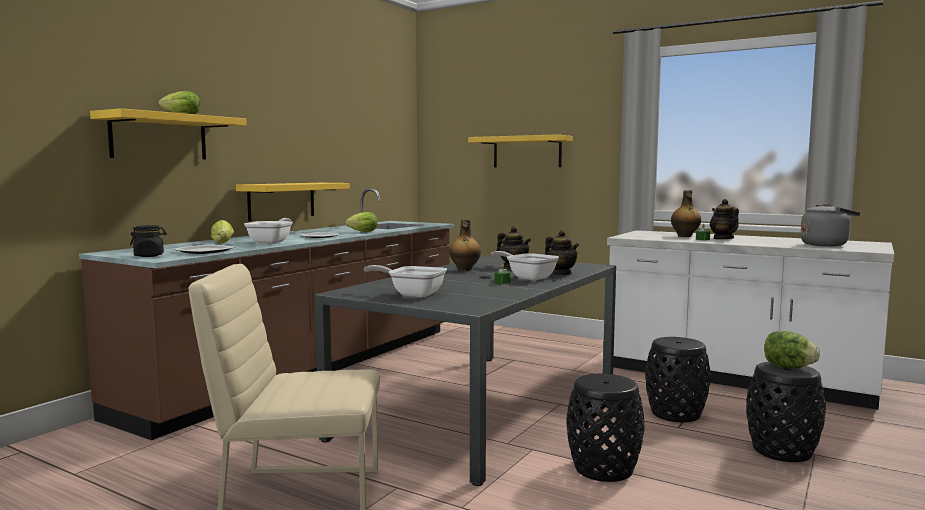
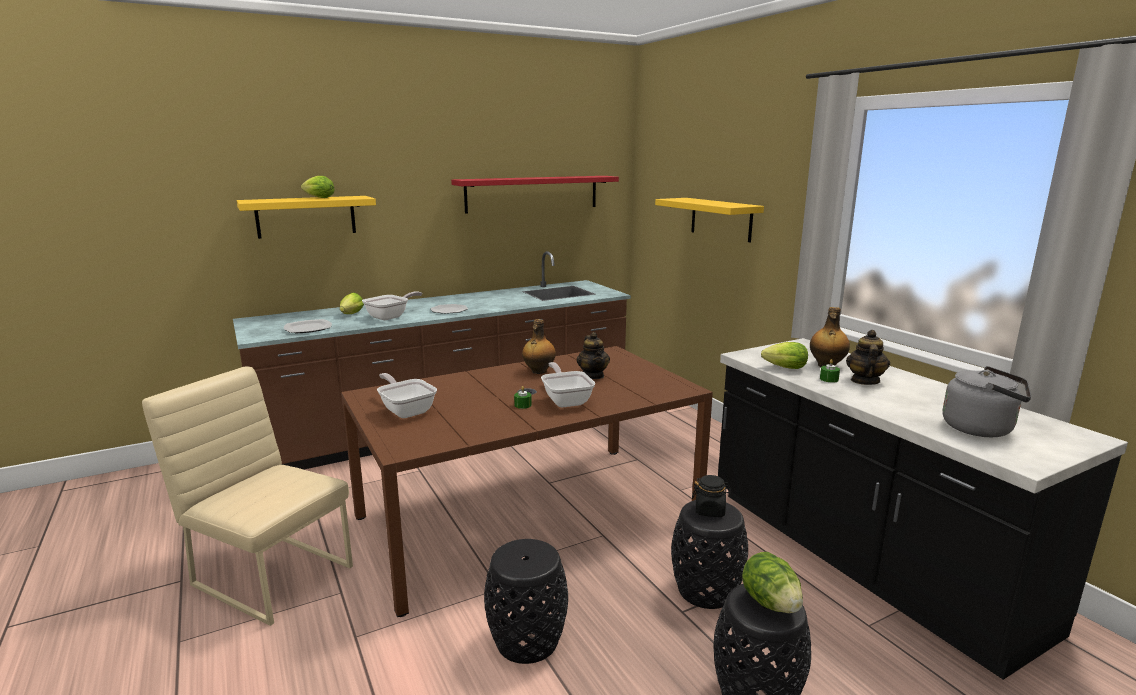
camera: 30 degrees right, 10 degrees up
(149, 256) = (259, 331): black jar -> black jar (710, 510)
(281, 200) = (445, 265): yellow shelf -> none
(349, 134) = (532, 193): none -> red shelf
(361, 232) = (504, 304): lettuce -> lettuce (782, 368)
(484, 406) = (529, 516): grey dining table -> brown dining table
(561, 273) = (614, 399): teapot -> none
(736, 378) = (862, 558): white counter -> black counter

